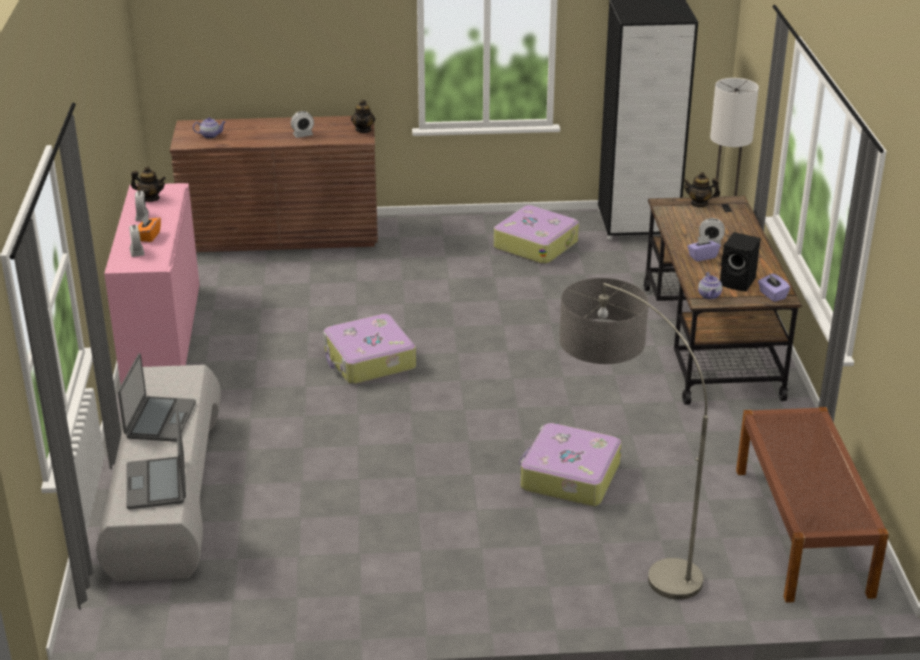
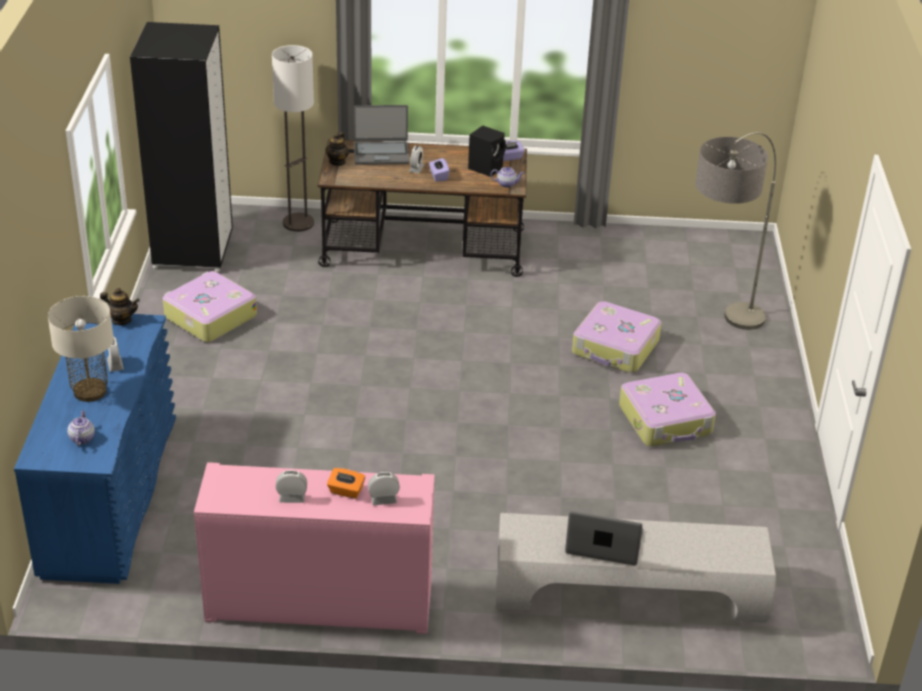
camera: 85 degrees left, 5 degrees up
(150, 198) = (242, 492): teapot -> none
(157, 484) = (710, 542): laptop -> laptop (381, 153)
(267, 131) = (90, 392): none -> table lamp
(282, 236) = (110, 497): brown dresser -> blue dresser
(369, 361) = (413, 445): suitcase -> suitcase (666, 420)
(803, 530) = (685, 254): brown bench -> none

